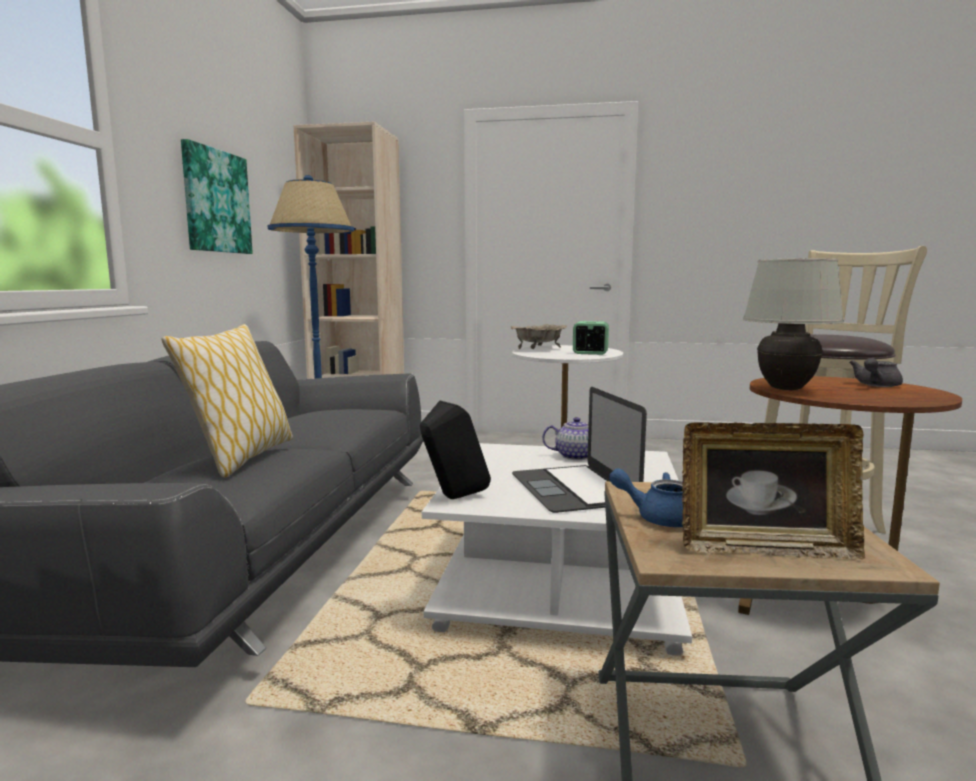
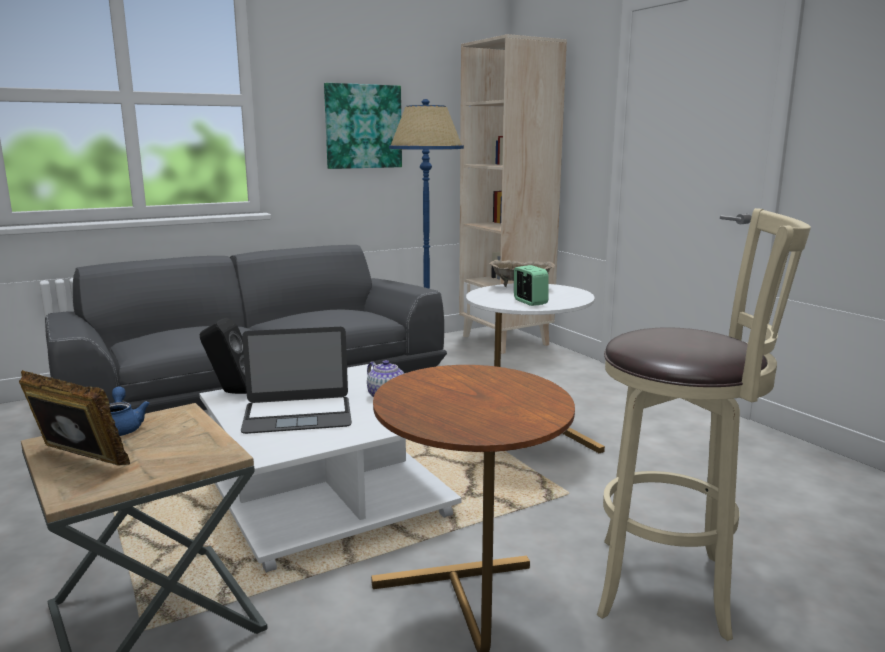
camera: 50 degrees right, 5 degrees up
(242, 457) = (198, 330): pillow -> none
(573, 488) = (297, 415): laptop -> laptop turned 135 degrees counterclockwise
(765, 549) = (77, 461): picture frame -> picture frame turned 150 degrees clockwise
(785, 389) = (420, 379): white table lamp -> none
(875, 385) = (518, 406): grey teapot -> none

